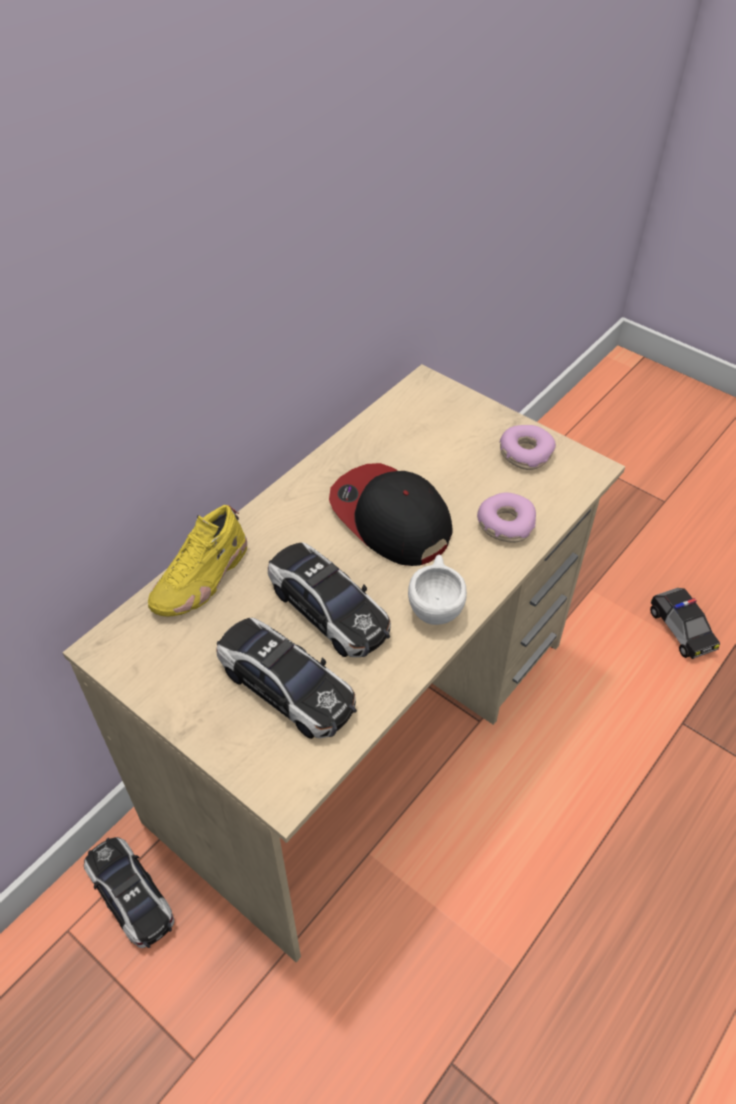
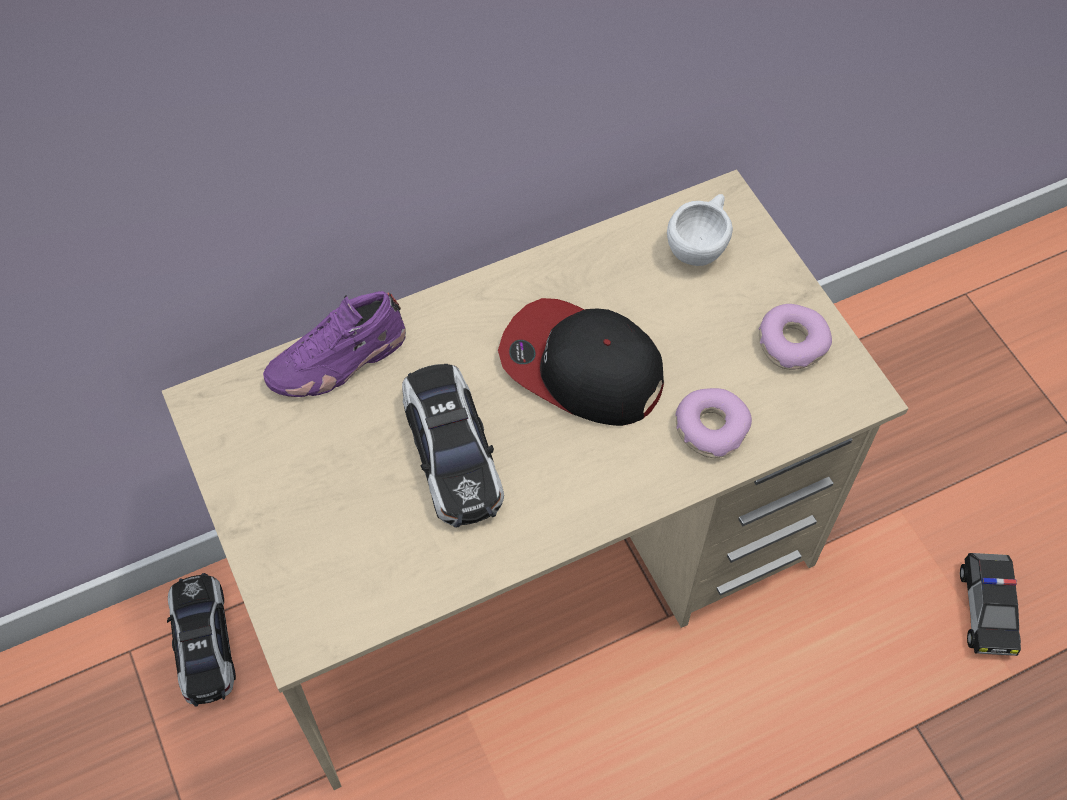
camera: 25 degrees right, 10 degrees up
(201, 578) = (338, 361): yellow shoe -> purple shoe
(286, 686) = (361, 524): toy car -> none
(390, 518) = (581, 367): cap -> cap turned 45 degrees counterclockwise
(435, 604) = (572, 495): white cup -> white cup (700, 244)

